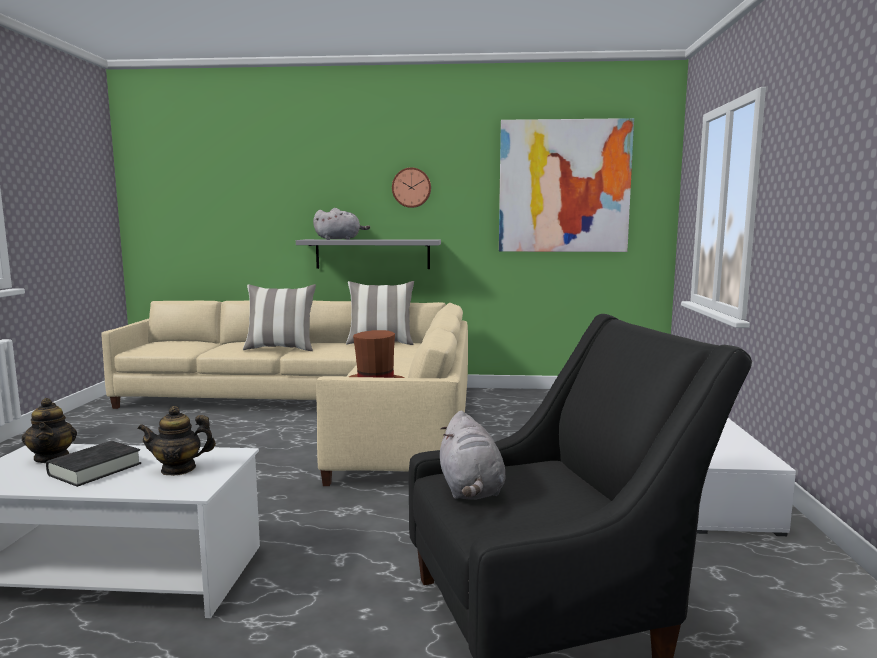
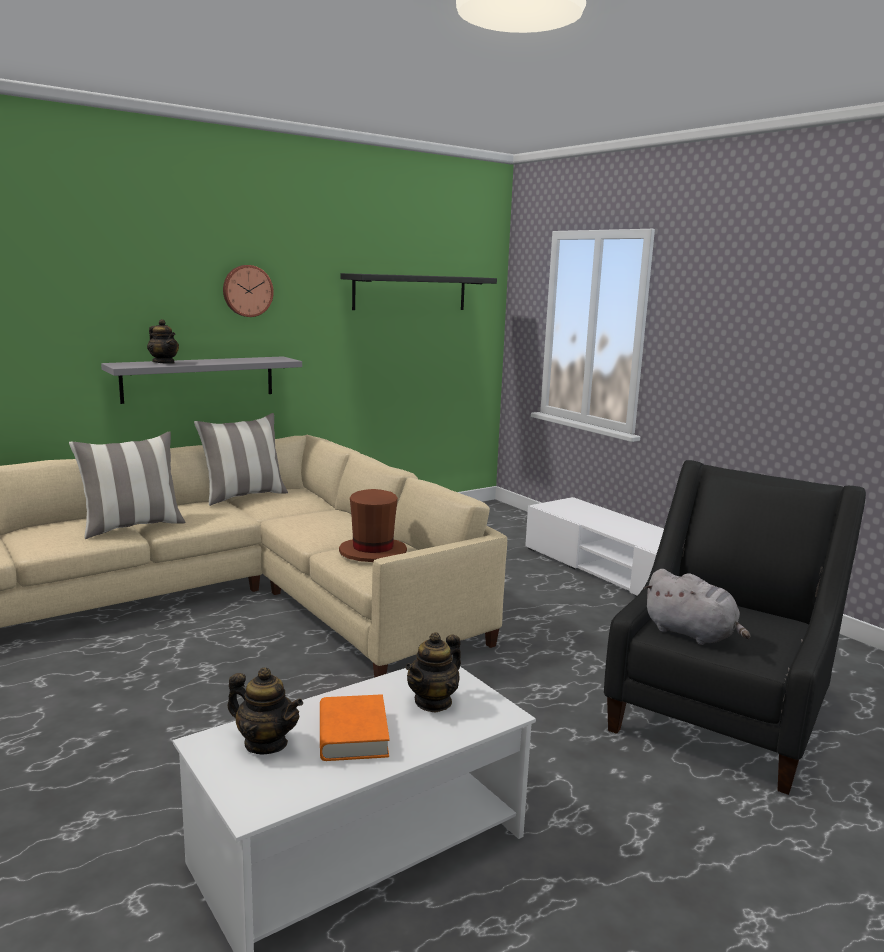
camera: 40 degrees left, 5 degrees up
(95, 469) = (352, 735): black book -> orange book
(339, 239) = (164, 363): grey plush toy -> teapot
(564, 186) = (410, 292): picture -> black shelf

